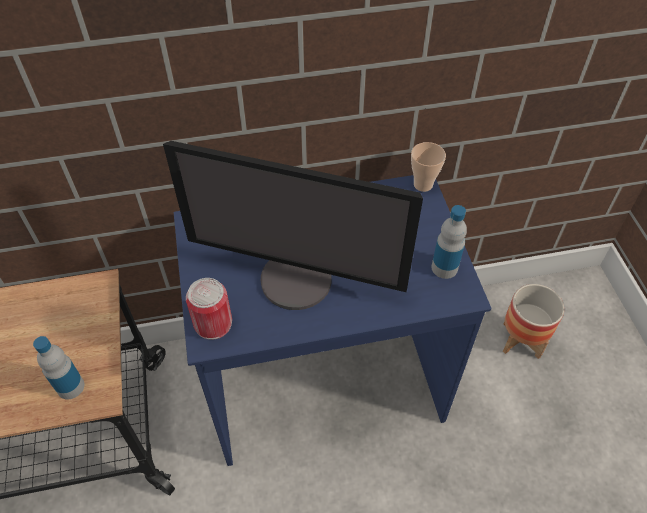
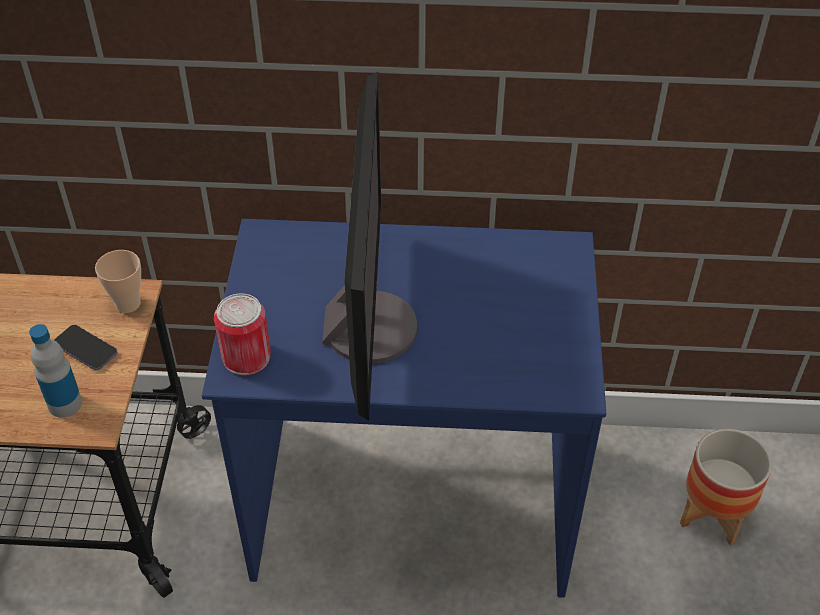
camera: 15 degrees right, 5 degrees down
(74, 338) = (85, 349): none -> phone
(298, 278) = (368, 327): monitor -> monitor turned 120 degrees counterclockwise
(423, 185) = (572, 245): cup -> cup (128, 304)
(444, 268) = (562, 352): bottle -> none

